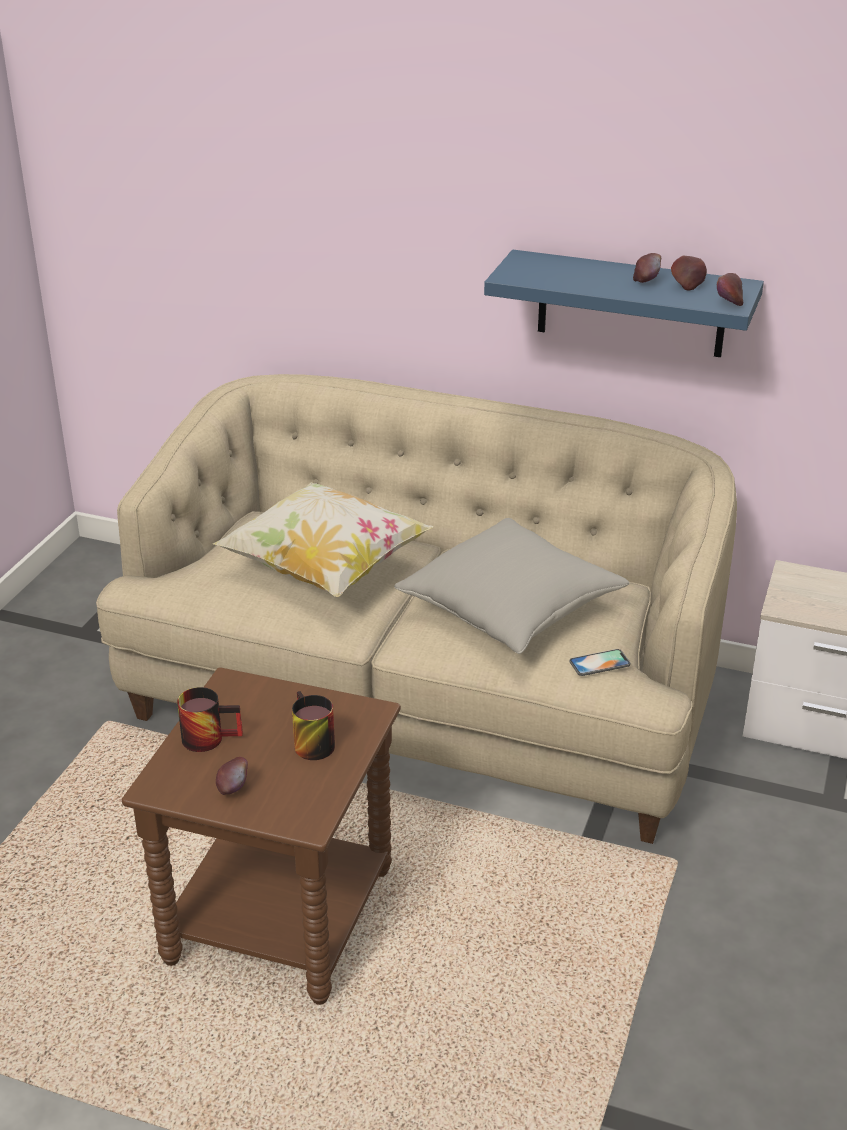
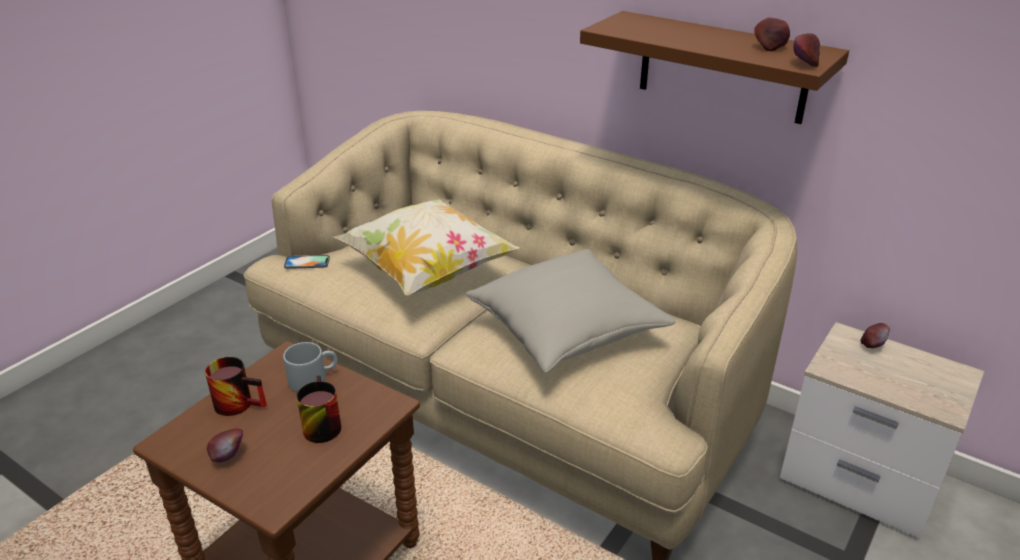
camera: 15 degrees right, 0 degrees up
(274, 700) = (313, 379): none -> grey mug
(599, 663) = (626, 393): phone -> phone (307, 262)
(631, 304) = (722, 67): blue shelf -> brown shelf
(645, 282) = (730, 41): apple -> apple (872, 345)

